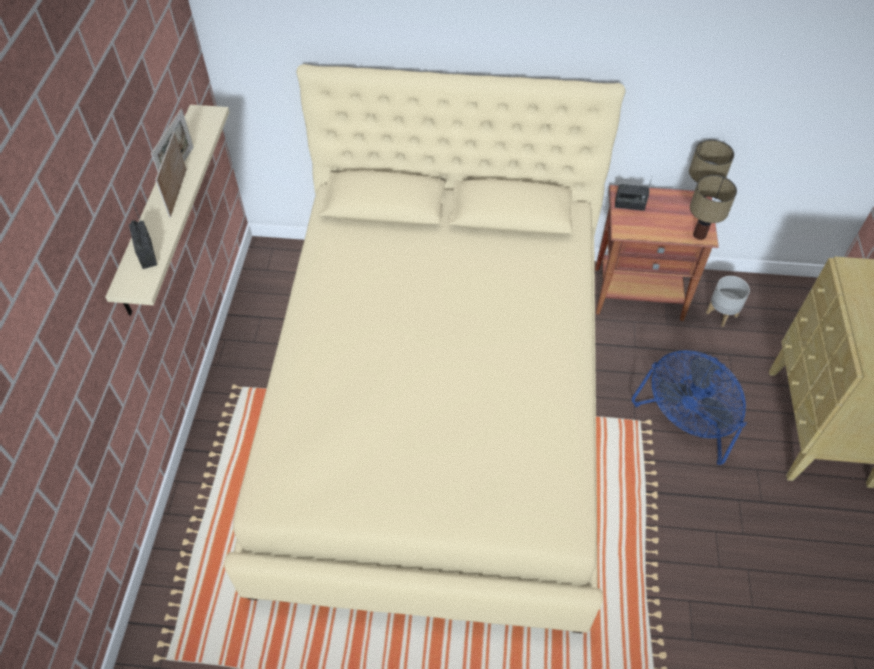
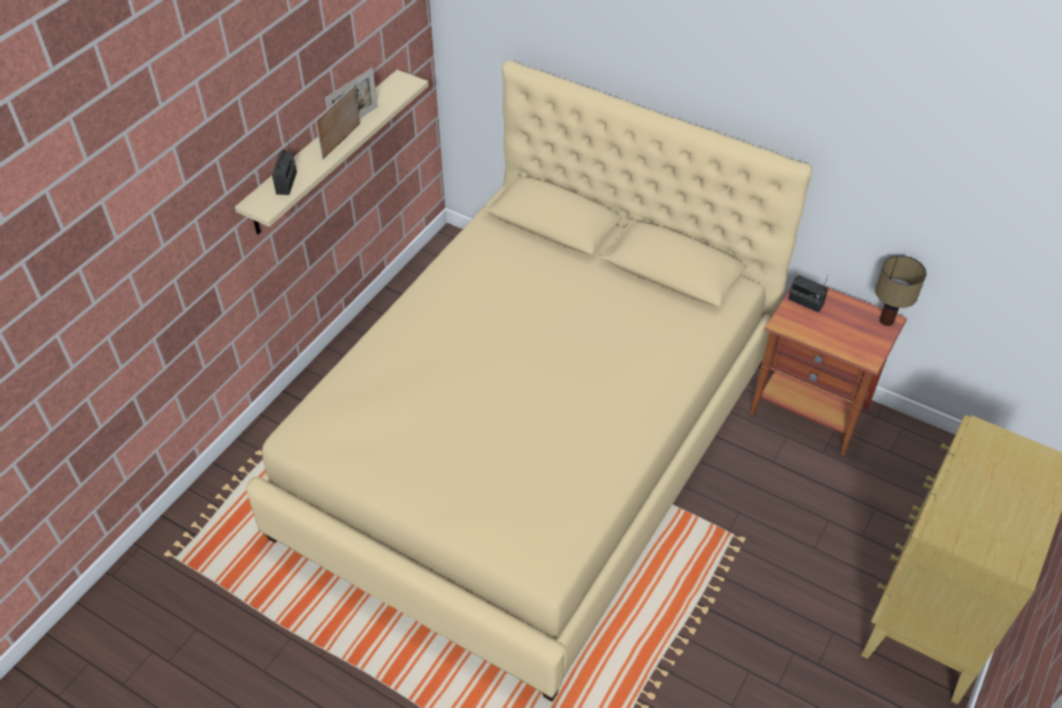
camera: 25 degrees right, 5 degrees down
(684, 418) = (783, 551): blue fan -> none
(699, 234) = (864, 355): table lamp -> none
(721, 314) = (892, 465): grey planter -> none

